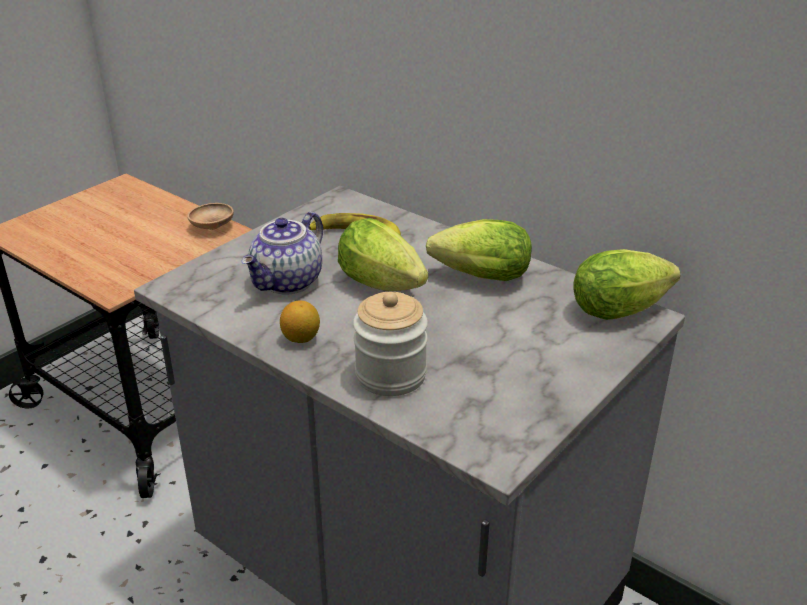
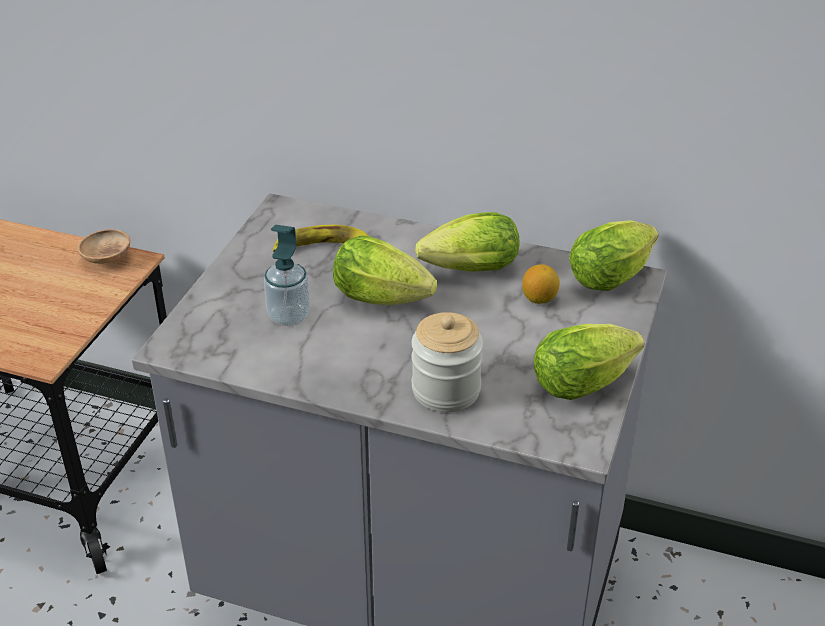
camera: 20 degrees left, 5 degrees up
(288, 283) = (289, 317): teapot -> soap dispenser
(301, 338) = (340, 373): lemon -> lemon (539, 299)
(539, 400) = (587, 382): none -> lettuce

